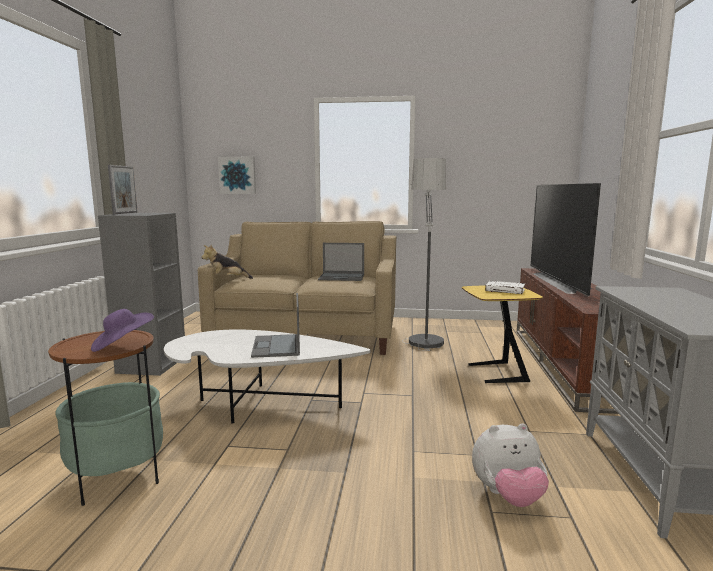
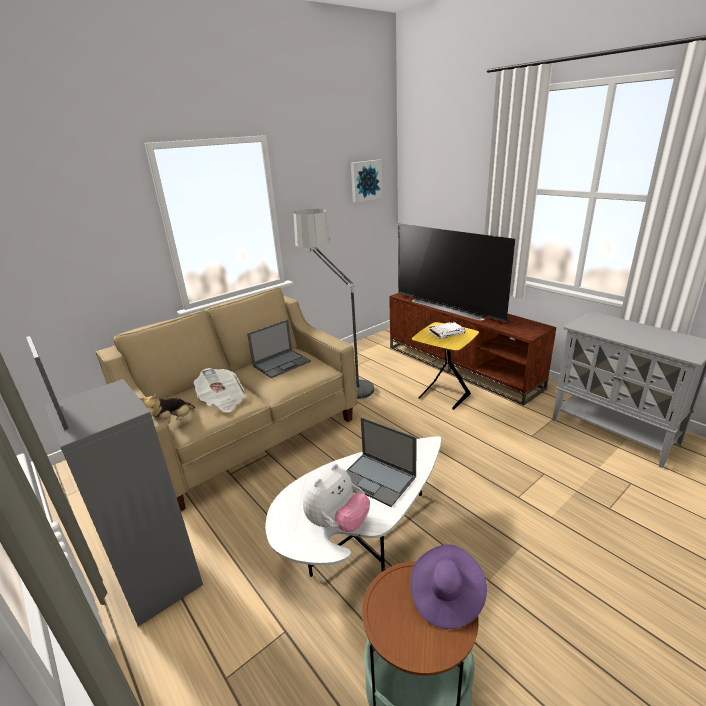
camera: 45 degrees left, 15 degrees up
(237, 175) = (52, 268): picture -> picture (365, 180)
(271, 280) = (222, 400): none -> newspaper
(508, 496) = (598, 492): plush toy -> plush toy (337, 522)

